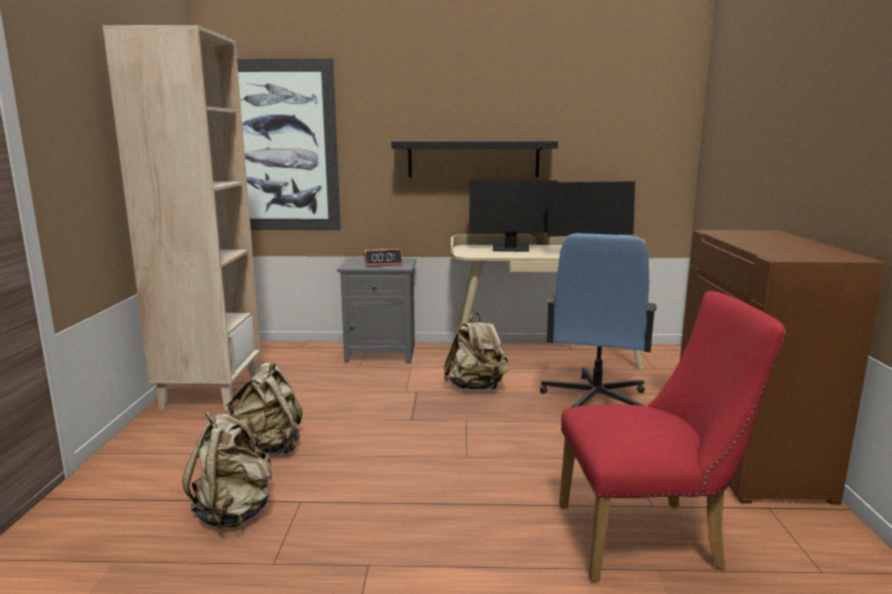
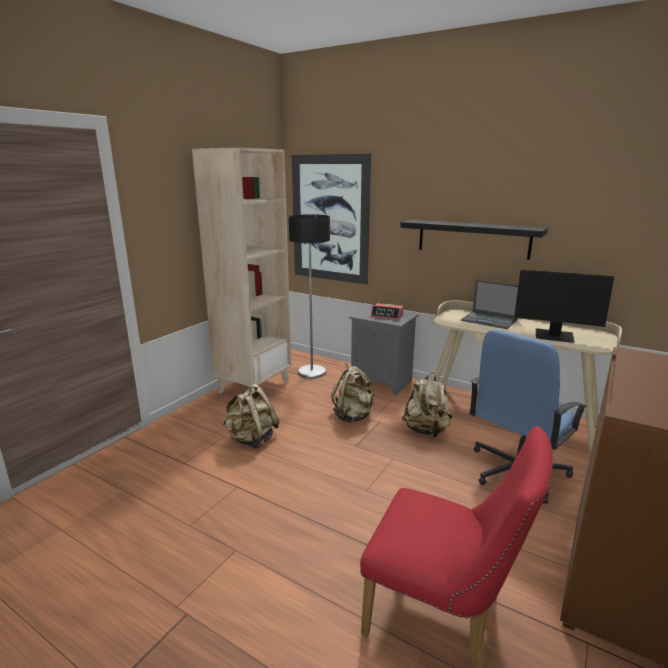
camera: 30 degrees right, 5 degrees up
(235, 512) = (199, 480): beige backpack -> beige backpack (353, 416)
(280, 360) = (312, 372): none -> floor lamp
(511, 249) = (489, 320): monitor -> laptop

